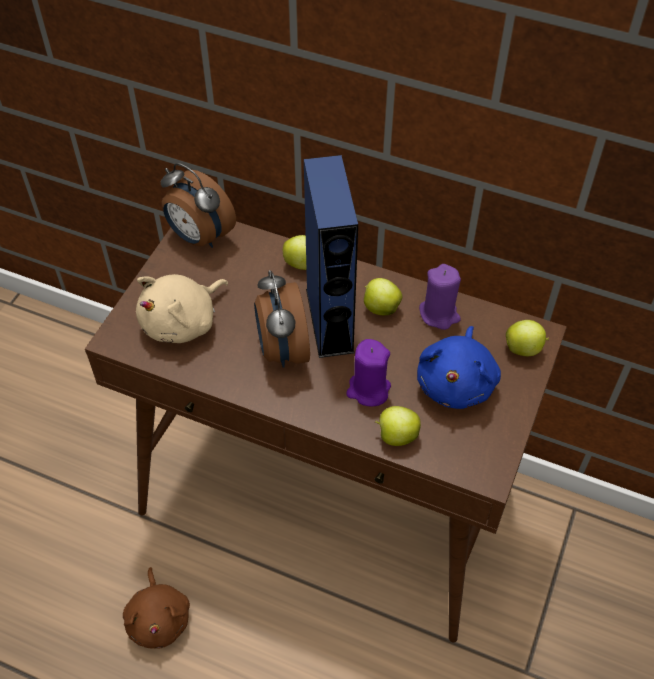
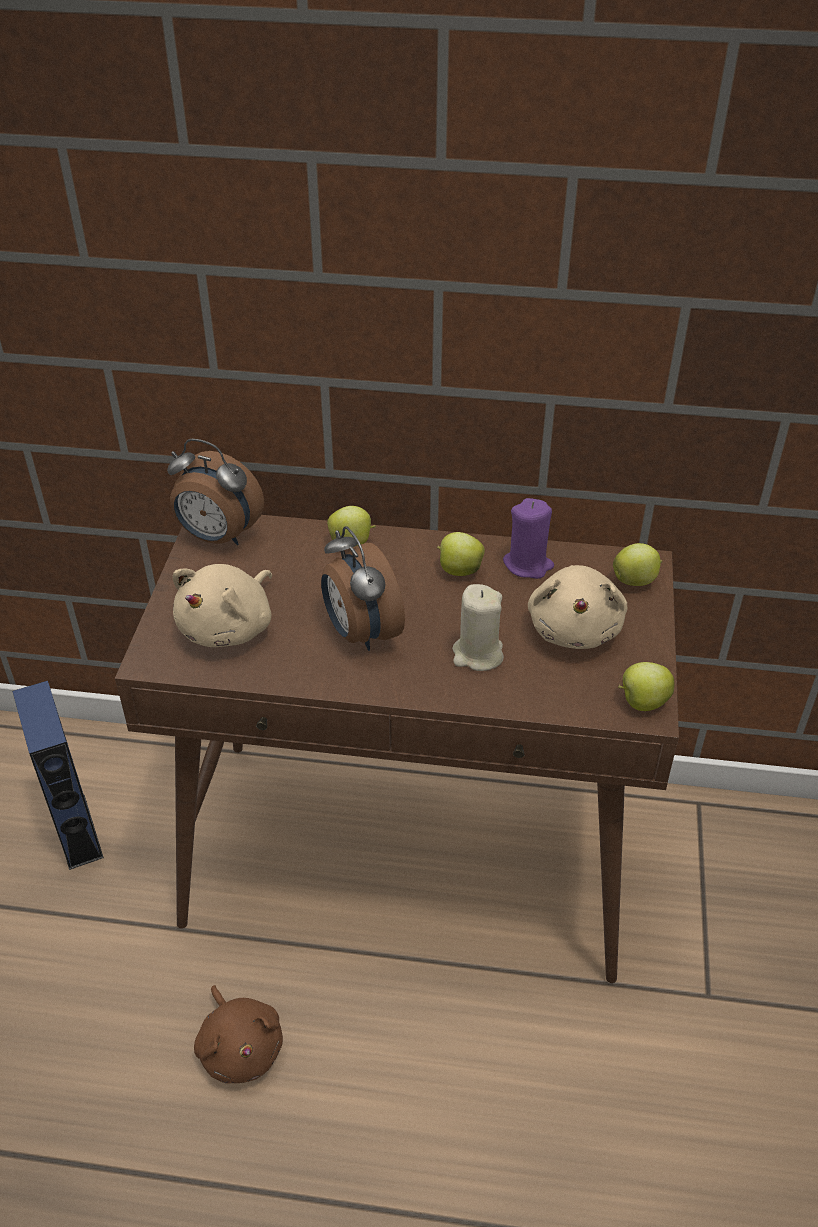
camera: 15 degrees left, 10 degrees down
(329, 320) = (405, 593): blue speaker -> blue speaker (77, 831)
(368, 390) = (477, 654): purple candle -> beige candle
(396, 436) = (528, 694): apple -> apple (642, 702)
(456, 382) = (575, 627): blue plush toy -> beige plush toy

